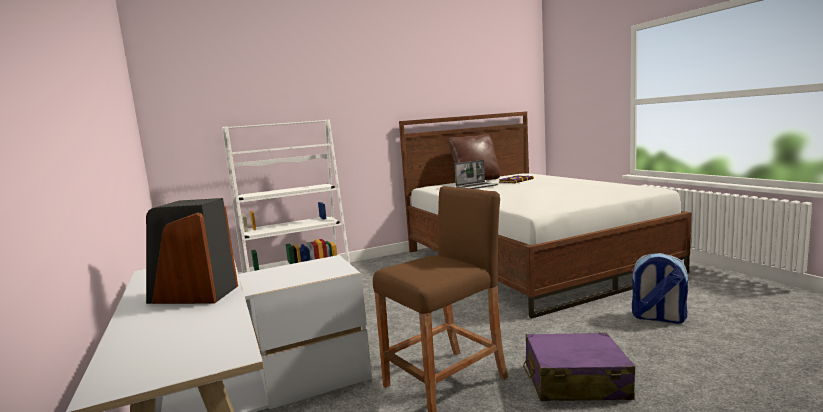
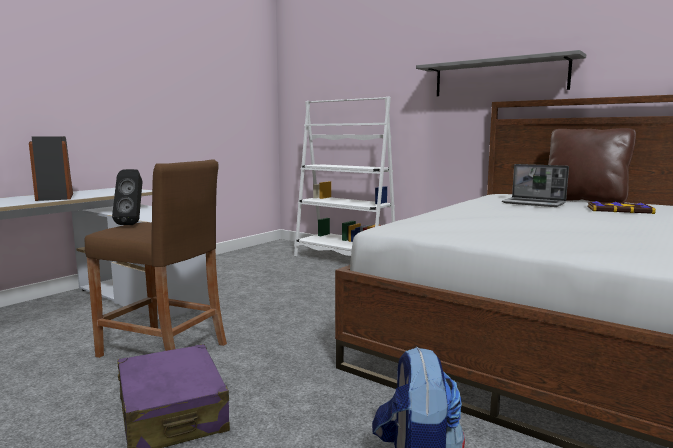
camera: 60 degrees right, 0 degrees up
(398, 102) = (499, 77): none -> grey shelf
(405, 270) = (132, 224): none -> black speaker

